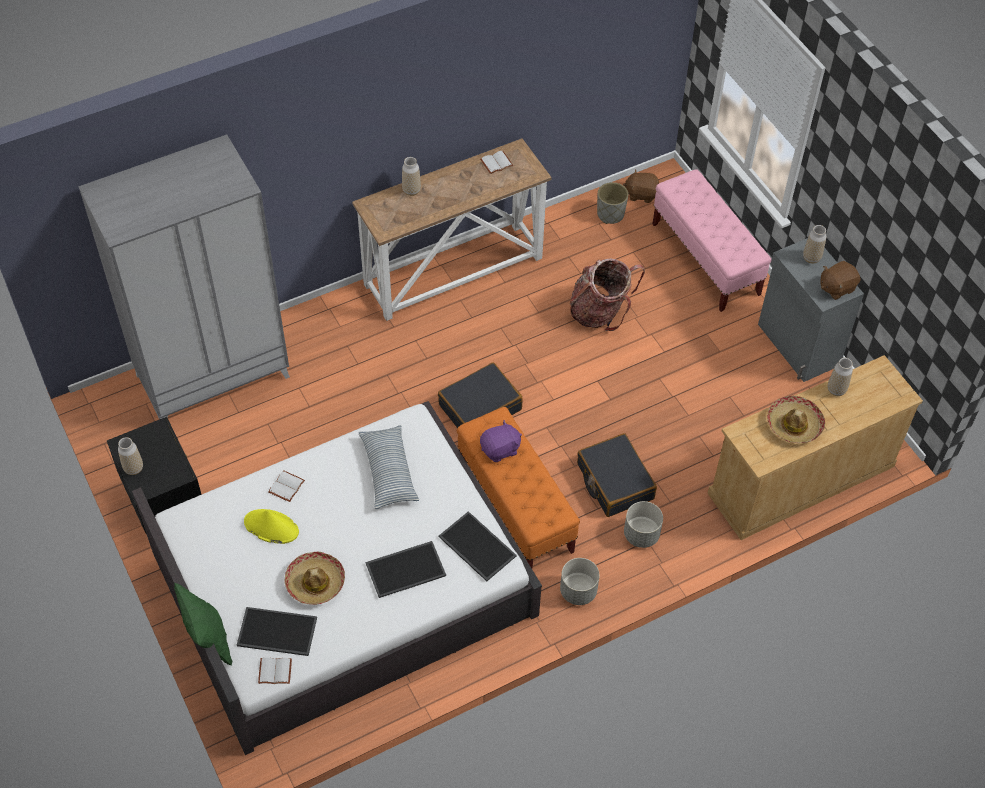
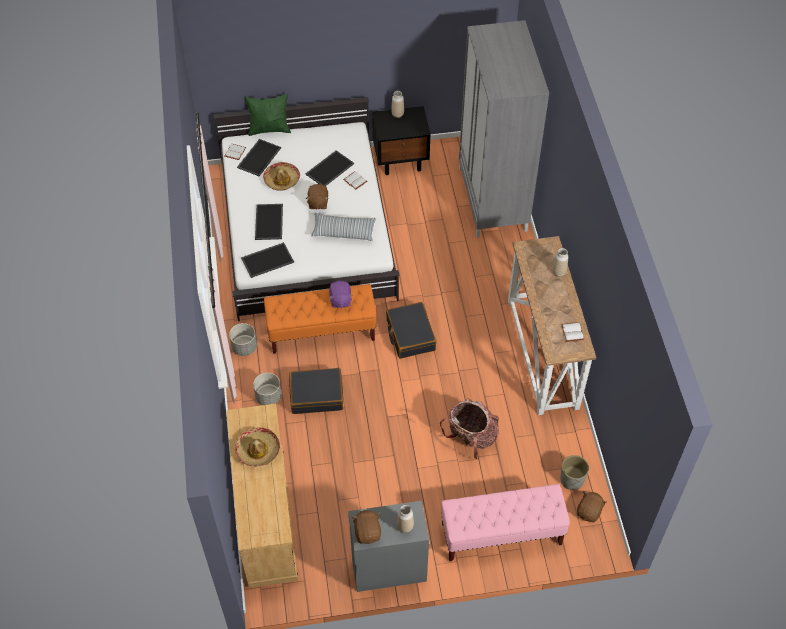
camera: 110 degrees right, 0 degrees up
(271, 527) = (329, 168): yellow hat -> tray
(346, 520) = (318, 203): none -> brown plush toy
(836, 390) = (274, 492): vase -> none

